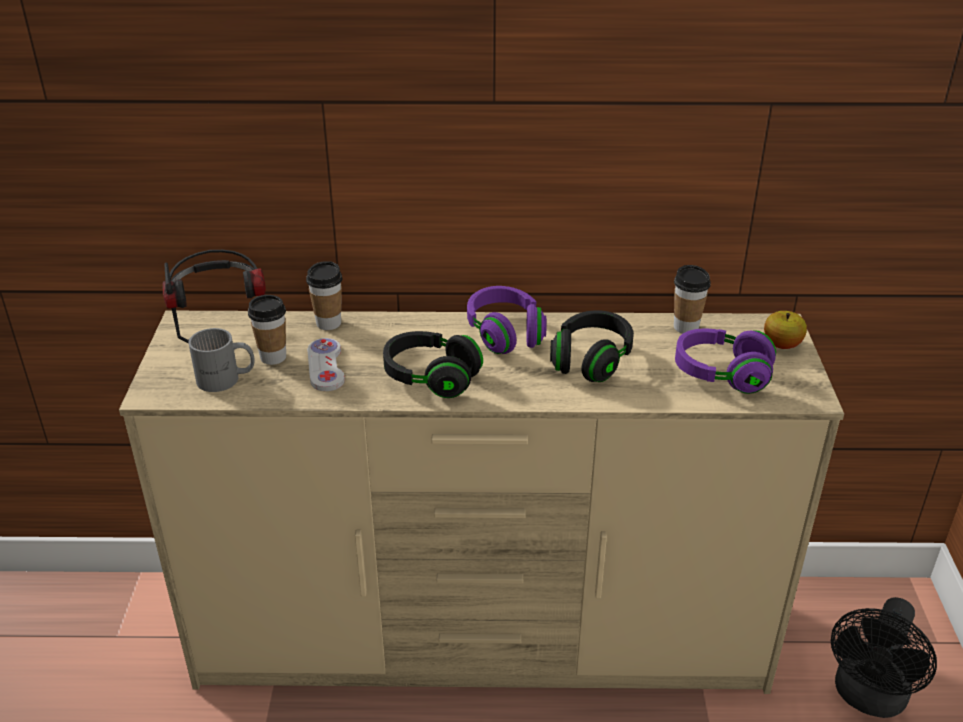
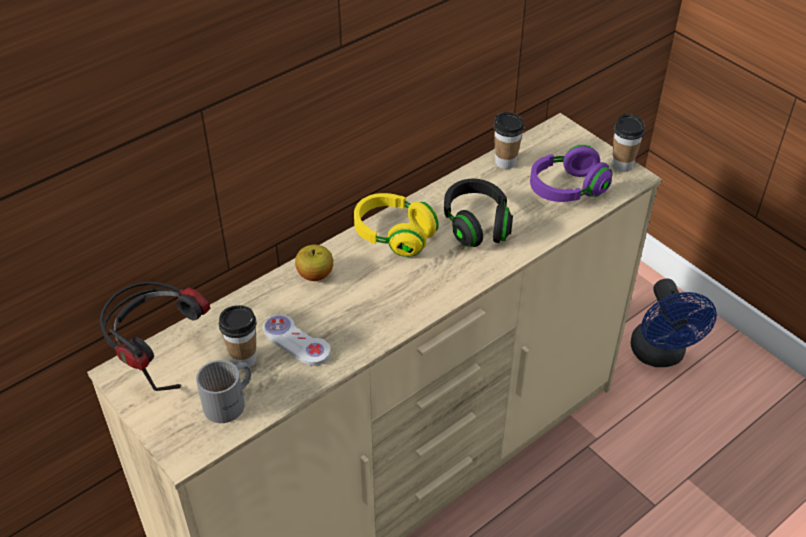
camera: 40 degrees left, 10 degrees up
(328, 323) = (249, 302): cup -> cup (622, 165)
(431, 378) = (387, 304): black headphones -> none
(505, 334) = (394, 235): purple headphones -> yellow headphones
(782, 344) = (576, 144): apple -> apple (315, 274)
(868, 698) = (660, 355): black fan -> blue fan

